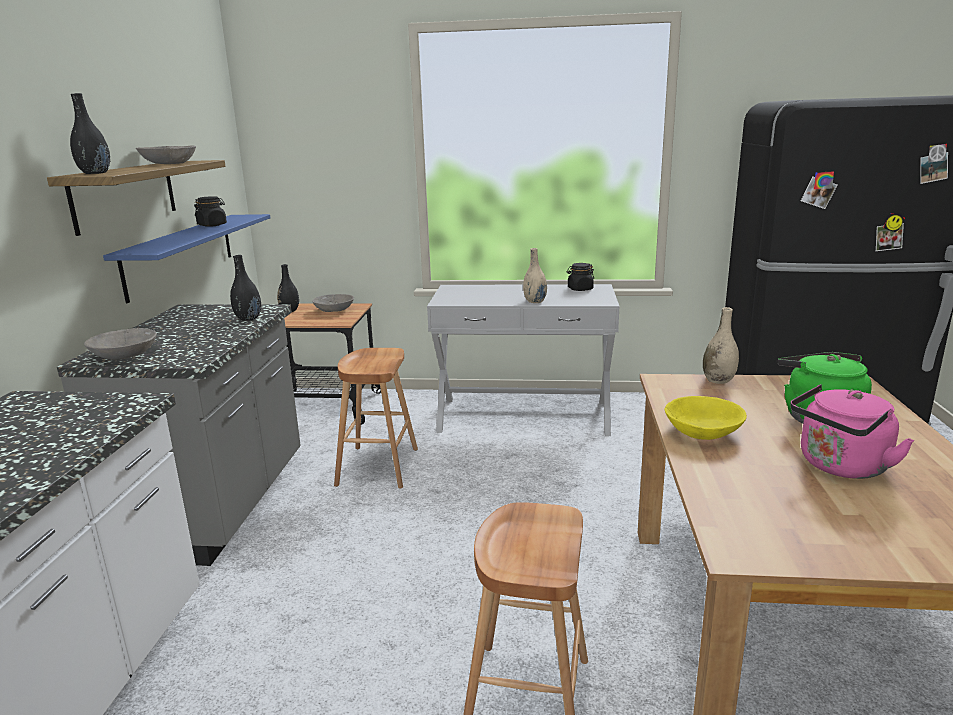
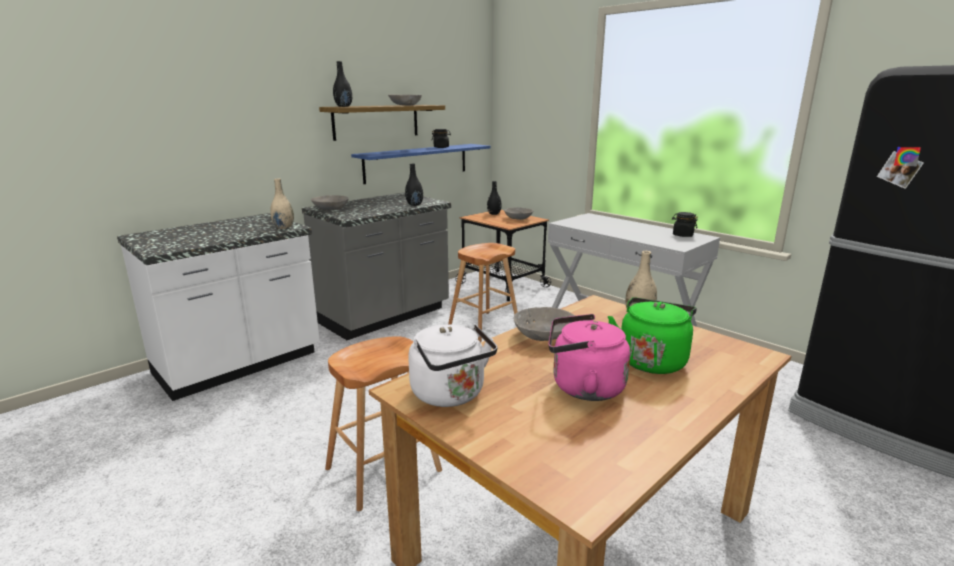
camera: 40 degrees right, 0 degrees up
(535, 301) = (625, 235): beige vase -> beige vase (283, 227)
(703, 431) = (545, 335): yellow bowl -> grey bowl
(784, 532) = (451, 395): none -> white kettle

